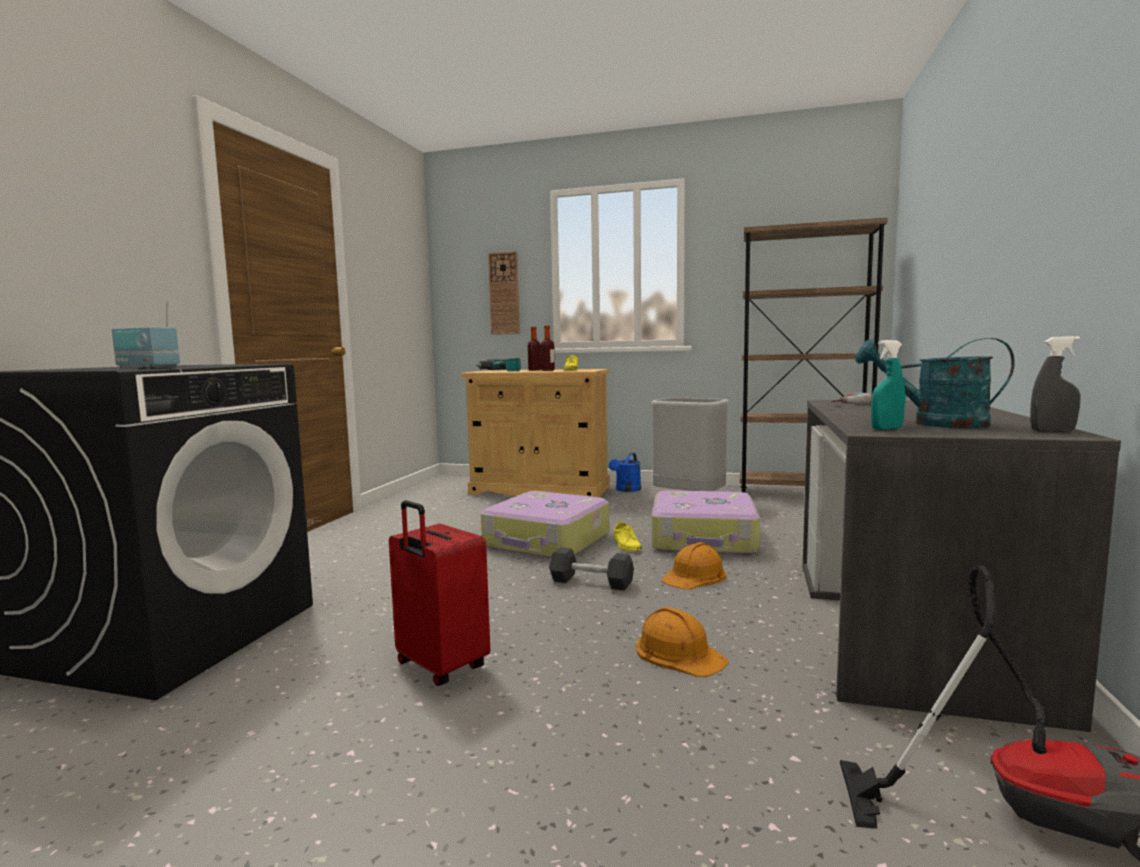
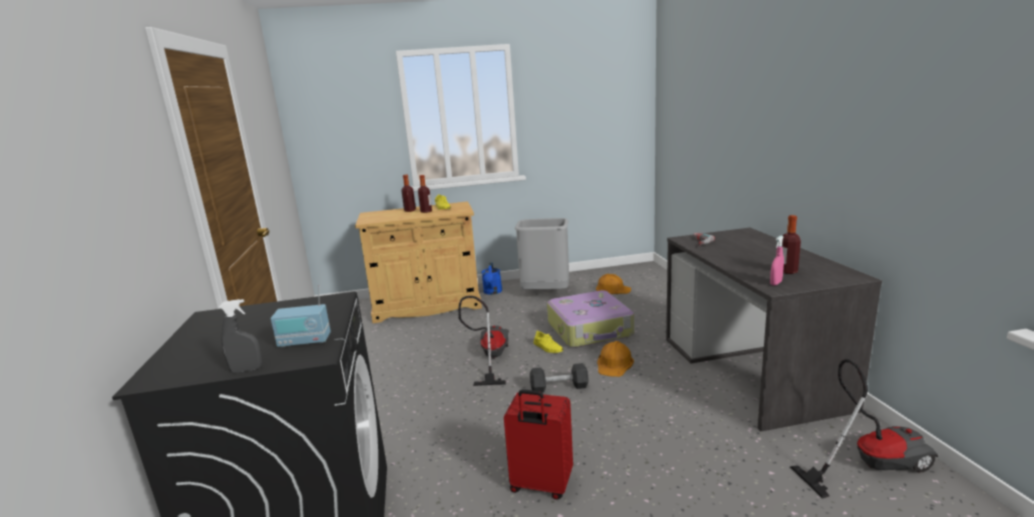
camera: 25 degrees left, 10 degrees up
(500, 371) = (385, 217): power drill -> none
(504, 293) = (362, 142): wall clock -> none
(547, 541) = (490, 358): suitcase -> vacuum cleaner
(679, 653) = (662, 426): orange hard hat -> orange hard hat (612, 289)
(802, 495) = (611, 273): brown bookcase -> none
(886, 429) = (776, 283): turquoise spray bottle -> pink spray bottle
(936, 424) = (787, 271): turquoise watering can -> bottle
(1052, 431) = (846, 273): grey spray bottle -> grey spray bottle (246, 370)

